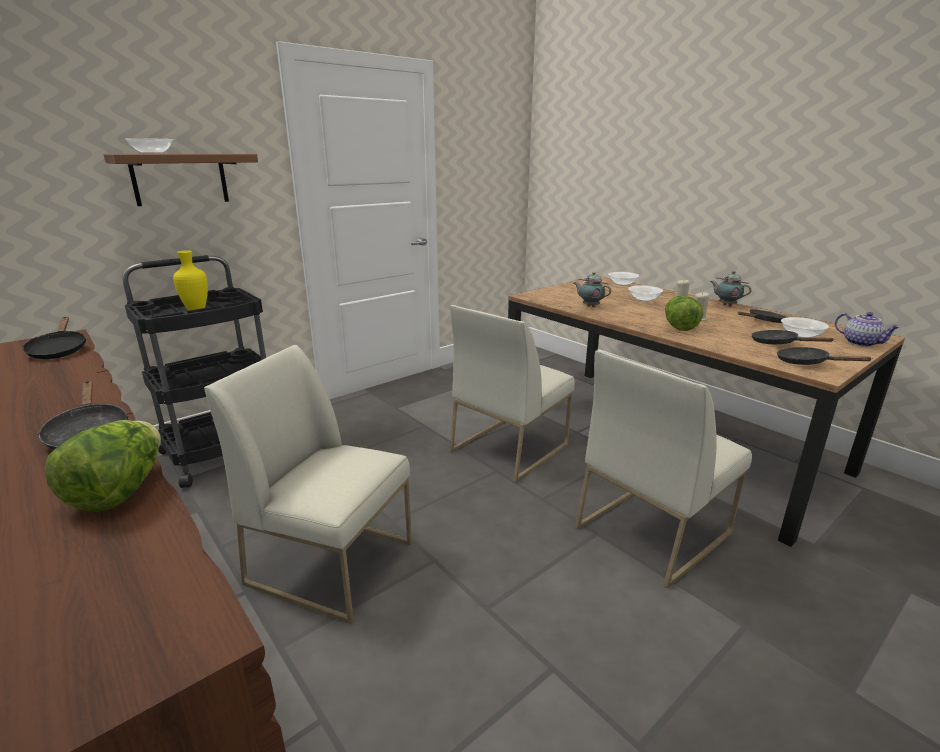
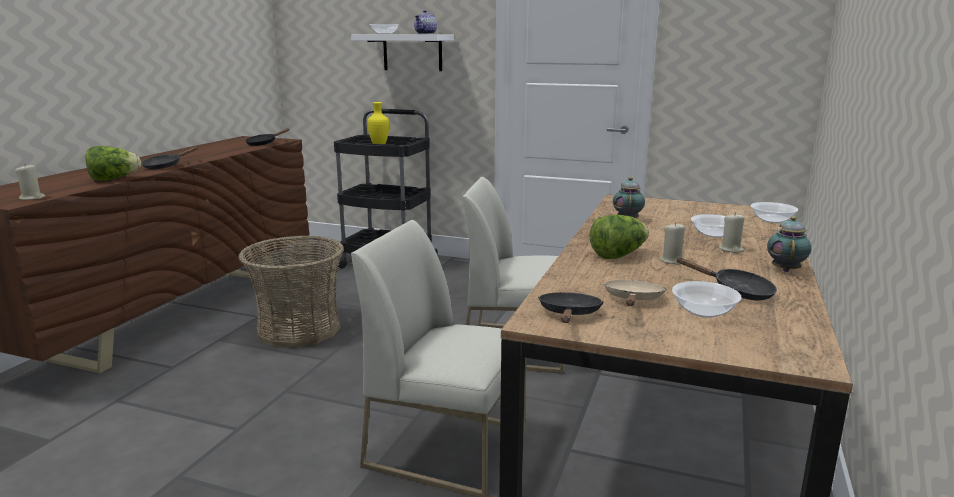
camera: 60 degrees right, 5 degrees down
(167, 606) = (32, 198): none -> beige candle
(180, 179) = (412, 52): brown shelf -> white shelf
(333, 562) = (299, 329): white chair -> basket
(778, 344) = (633, 300): black frying pan -> beige frying pan
(861, 343) = (736, 347): teapot -> teapot (426, 34)

